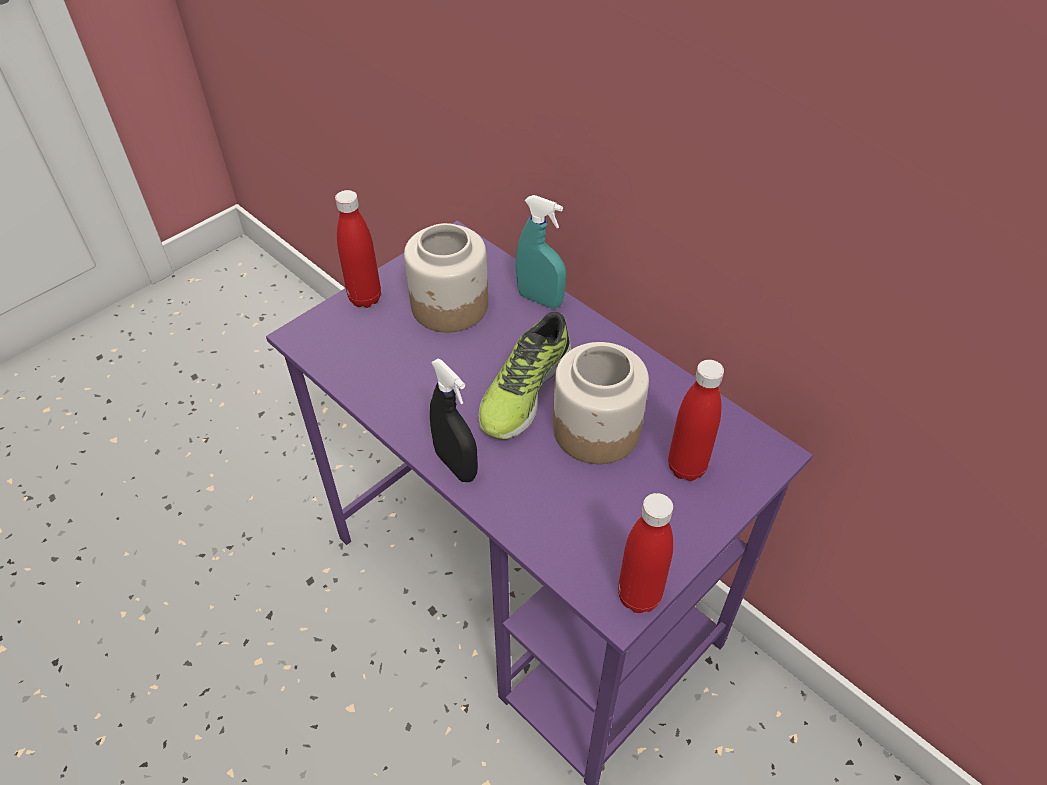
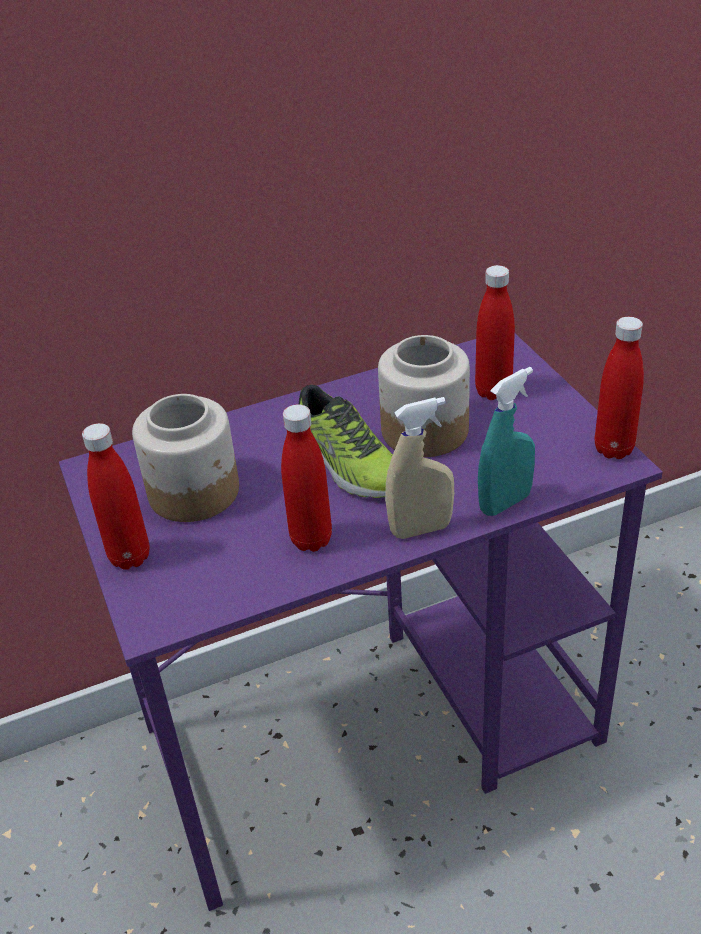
camera: 65 degrees left, 10 degrees down
(418, 395) = (311, 540): none -> red bottle
(456, 465) = (421, 529): black spray bottle -> beige spray bottle
(540, 299) = (233, 427): turquoise spray bottle -> turquoise spray bottle (505, 503)

